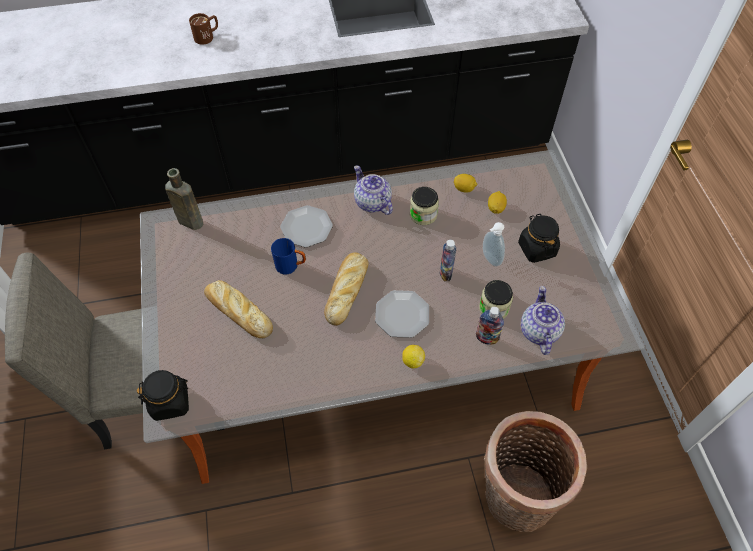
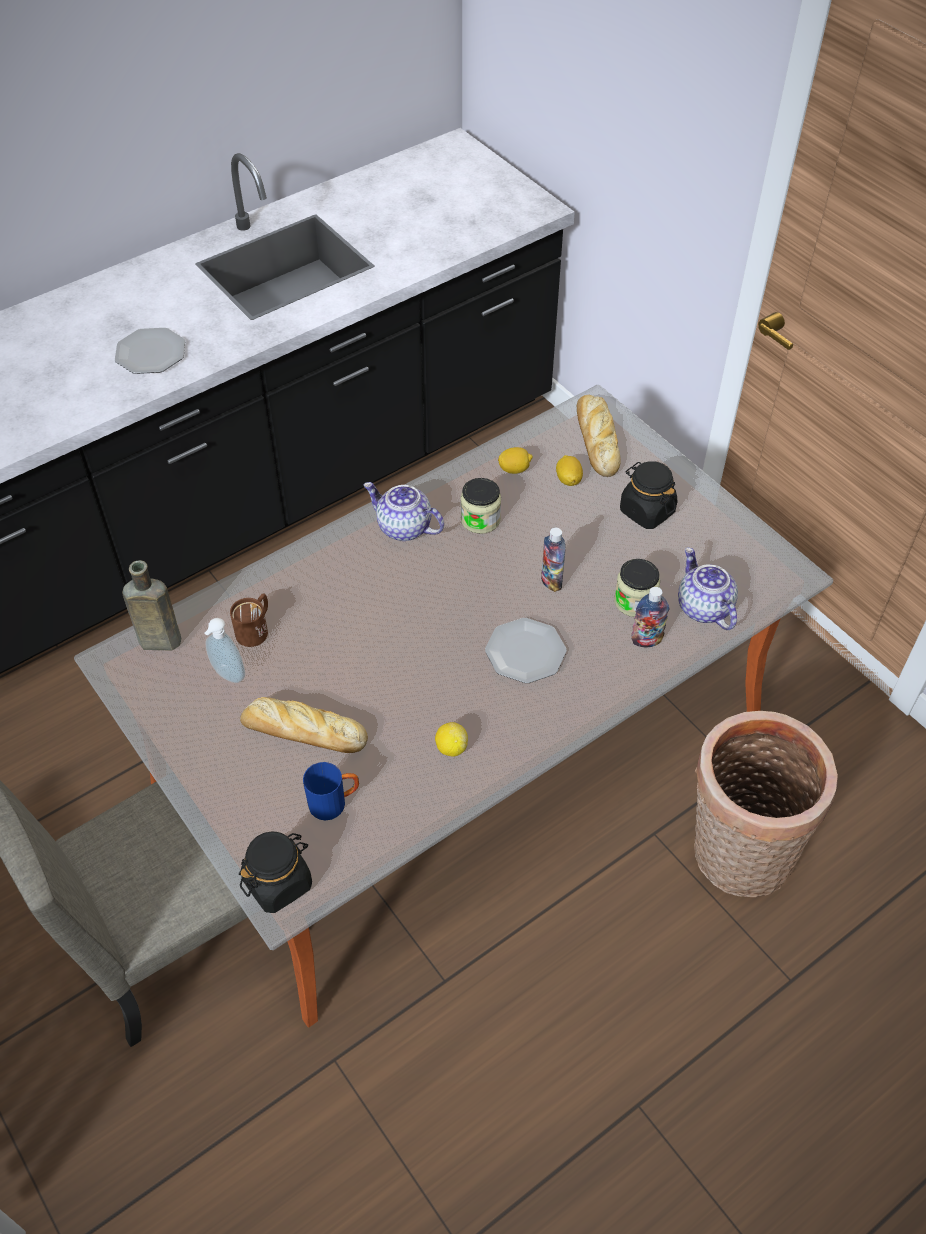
camera: 25 degrees left, 5 degrees down
(207, 36) = (56, 374): brown mug -> brown mug (256, 628)
(291, 266) = (341, 647): blue mug -> blue mug (334, 802)
(307, 228) = (333, 590): plate -> plate (151, 353)
(347, 289) = (435, 648): bread -> bread (596, 439)
(412, 361) = (571, 703): lemon -> lemon (451, 748)
(489, 259) = (596, 545): soap dispenser -> soap dispenser (227, 676)

